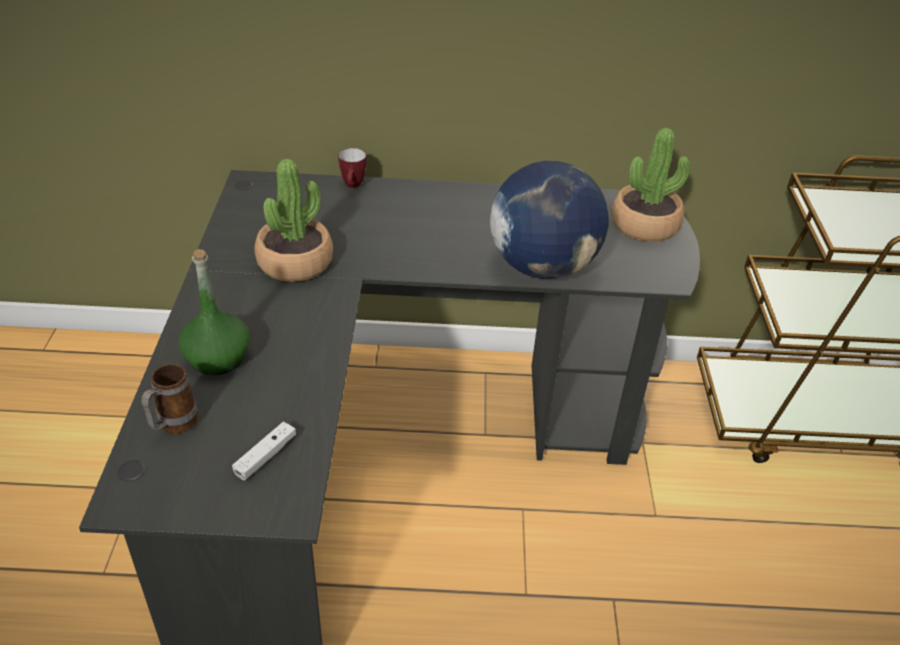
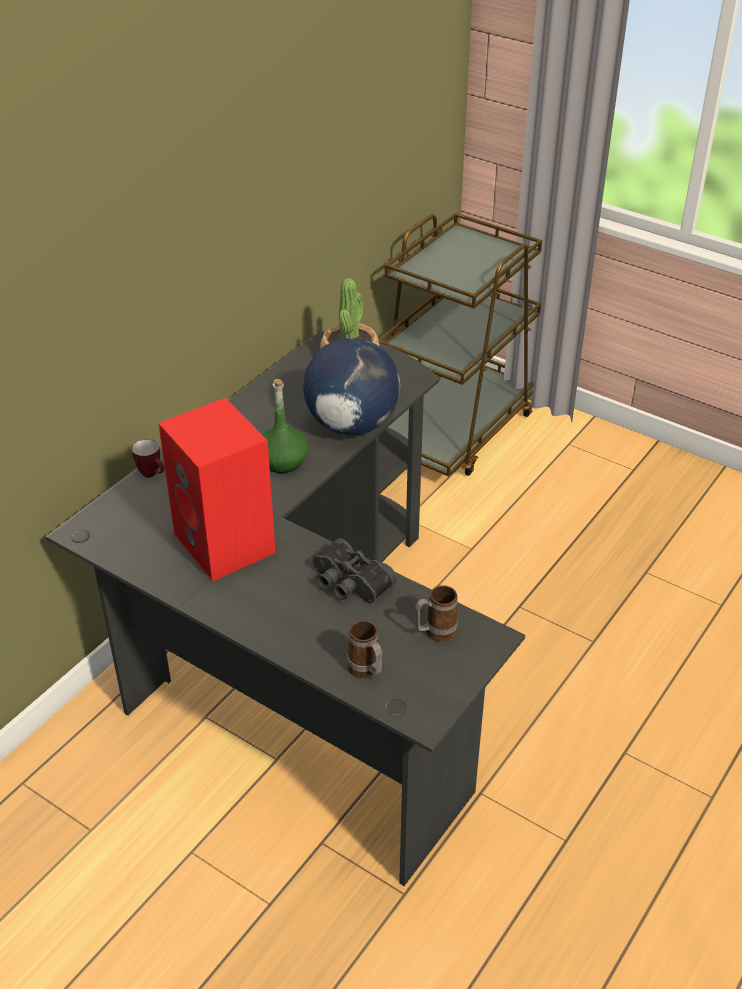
camera: 55 degrees left, 0 degrees up
(218, 358) = (309, 625): green bottle -> green bottle (283, 461)
(265, 456) = (435, 633): white game controller -> mug
(295, 262) = (227, 544): potted plant -> red speaker
(298, 360) = (348, 583): none -> black binoculars

